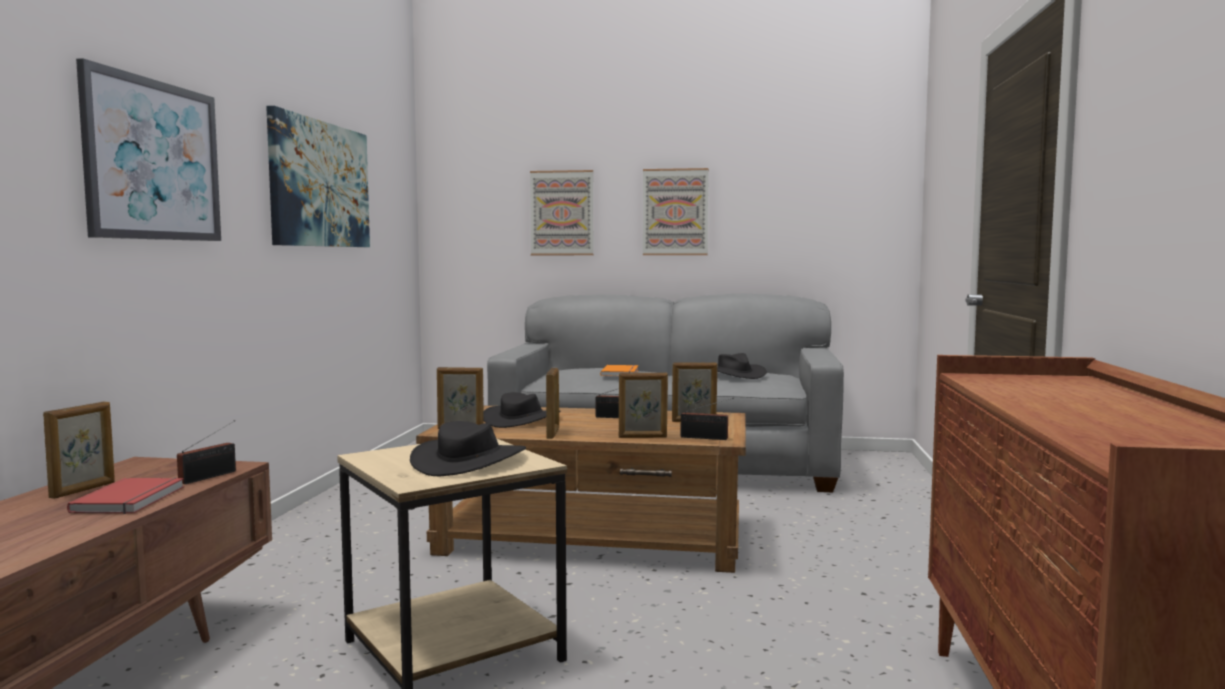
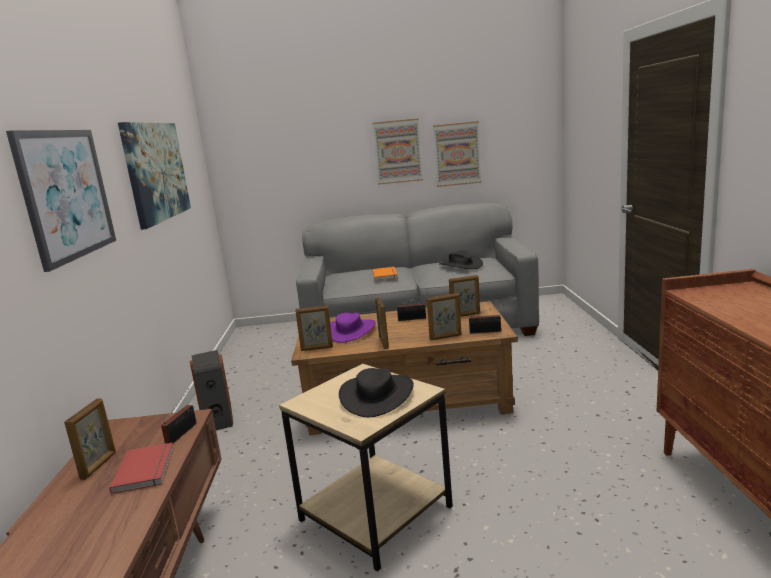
camera: 10 degrees left, 10 degrees up
(327, 521) = (217, 418): none -> speaker
(522, 419) = (350, 331): black hat -> purple hat
(562, 213) = (316, 159): picture -> picture (457, 154)

